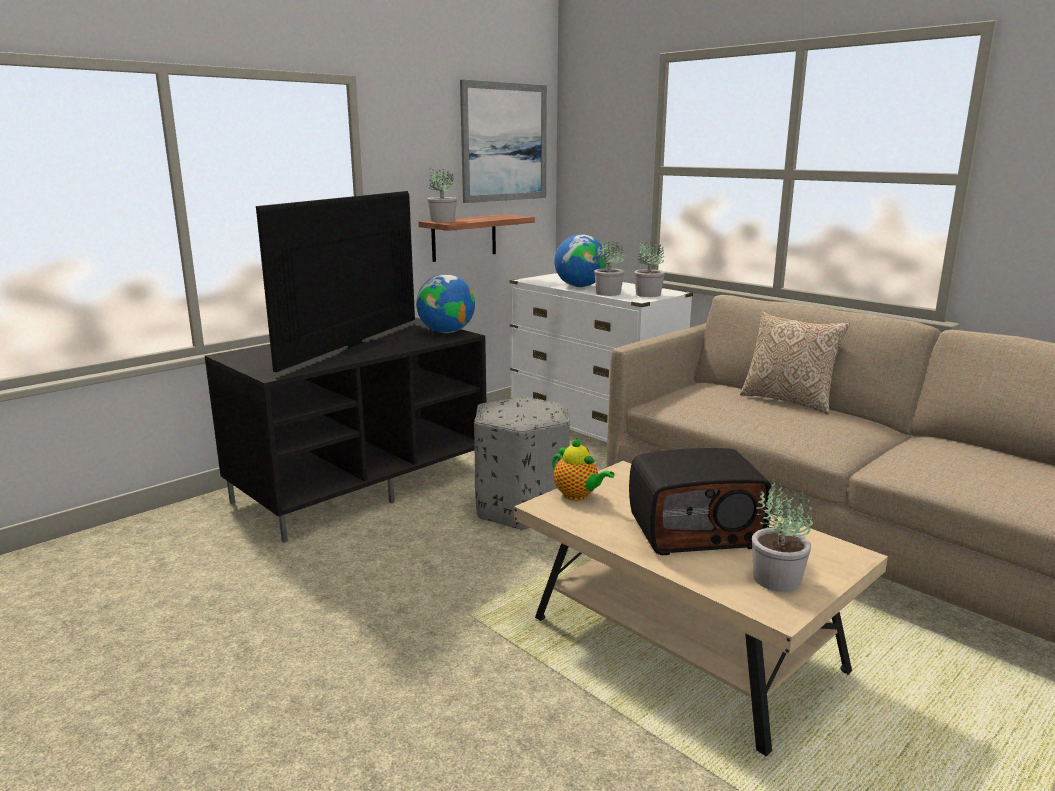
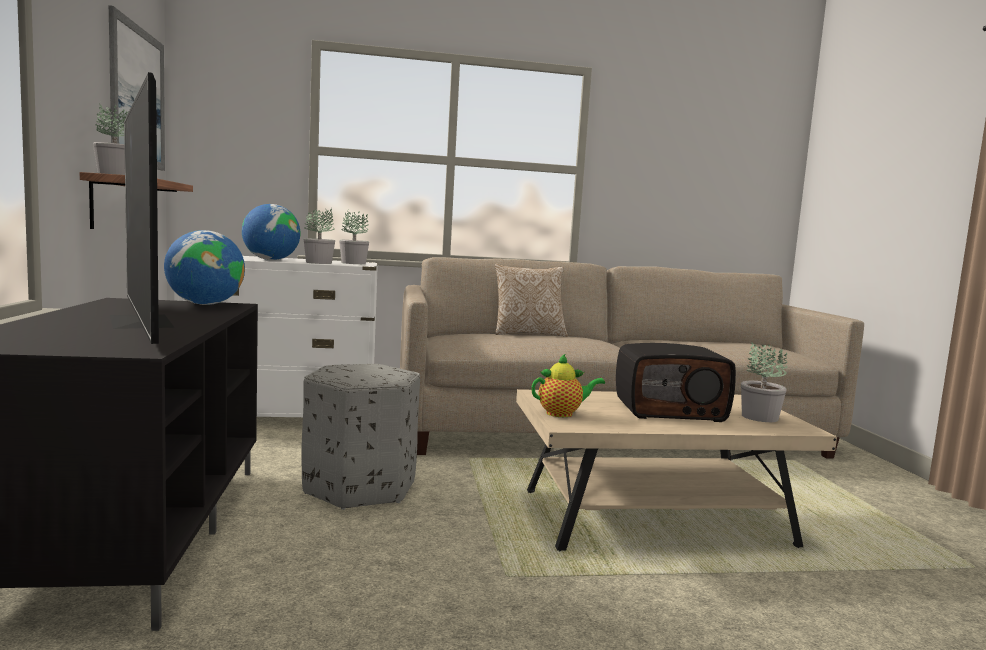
camera: 55 degrees left, 10 degrees down
(695, 531) = (669, 410): radio -> radio turned 60 degrees clockwise

